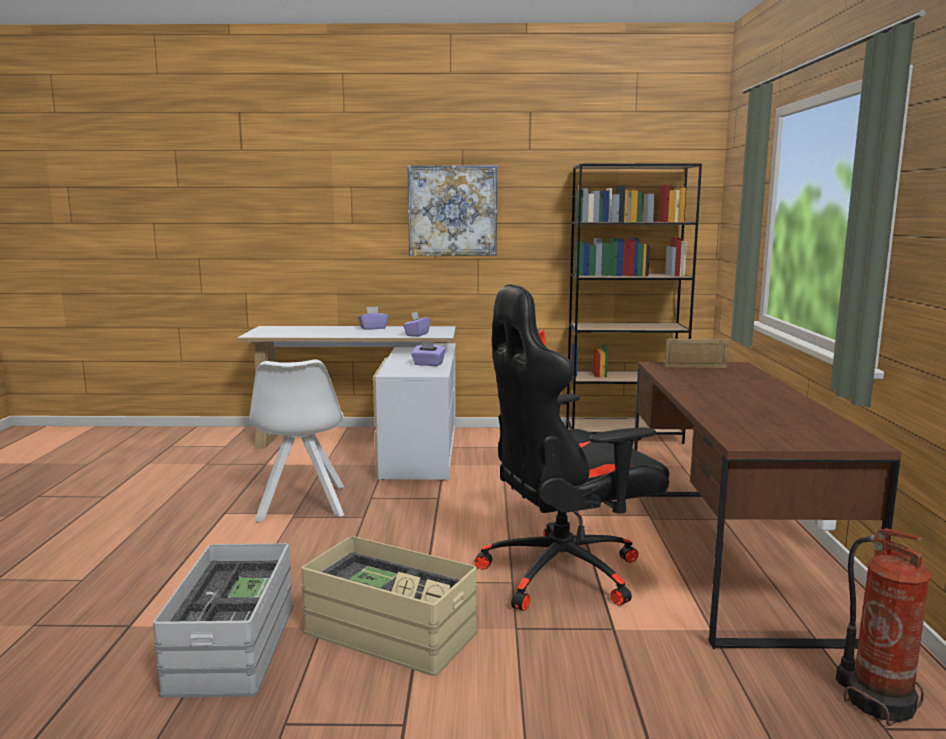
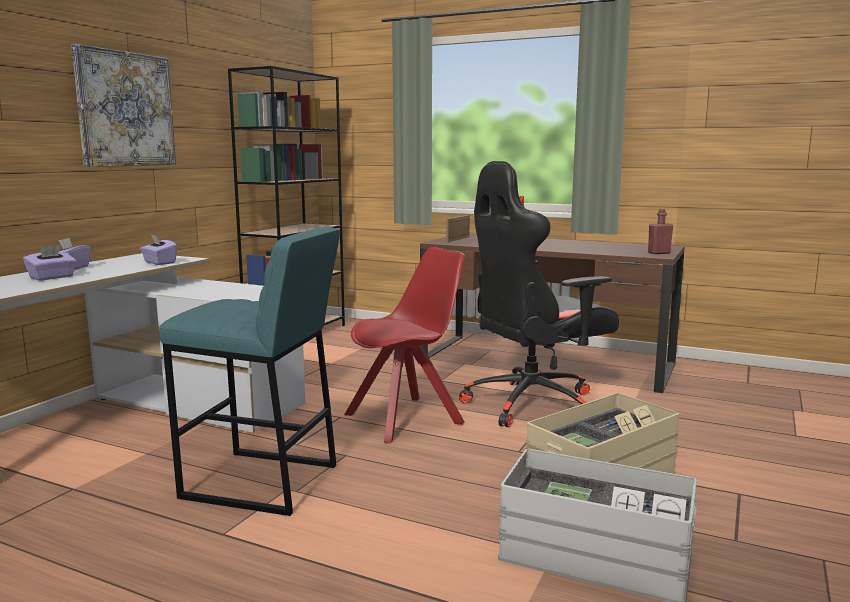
camera: 65 degrees left, 0 degrees up
(301, 504) = (264, 482): white chair -> turquoise stool
(428, 364) = (231, 288): purple tissue box -> purple tissue box (52, 277)
(459, 521) = (406, 418): none -> red chair
(572, 572) = (539, 402): black office chair -> black office chair turned 60 degrees clockwise
(772, 441) = (659, 253): none -> red bottle
(877, 700) = (723, 377): fire extinguisher -> none

